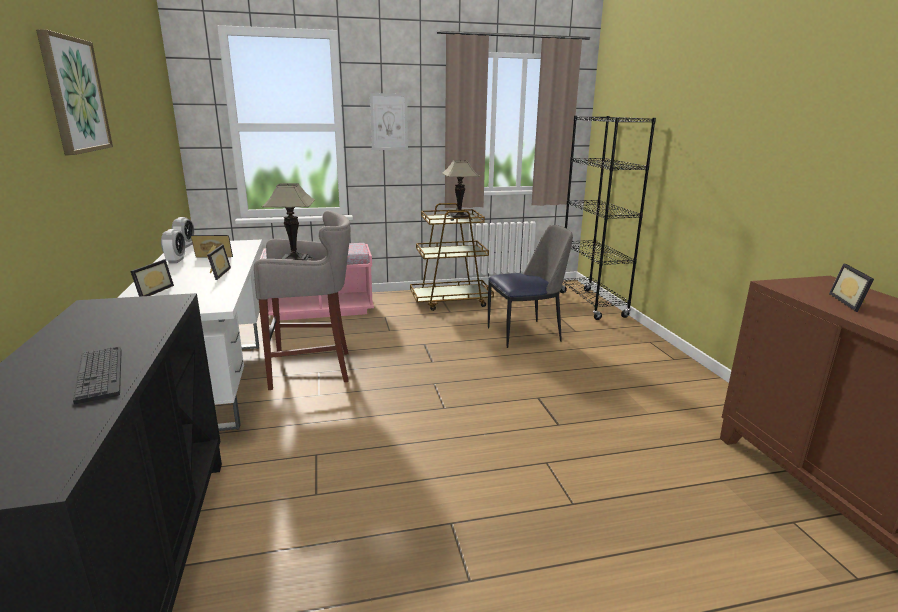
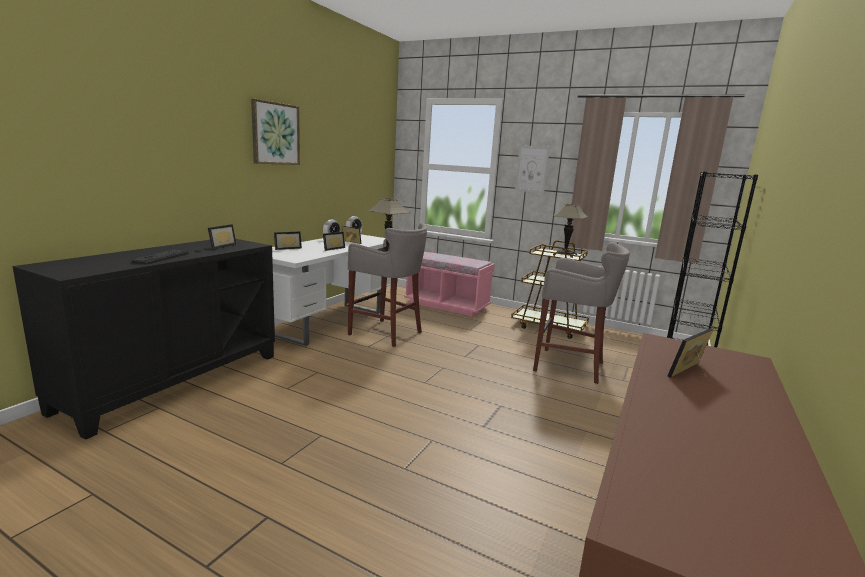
camera: 40 degrees right, 5 degrees down
(125, 319) = (220, 246): none -> picture frame
(525, 334) = (571, 366): chair -> grey stool

